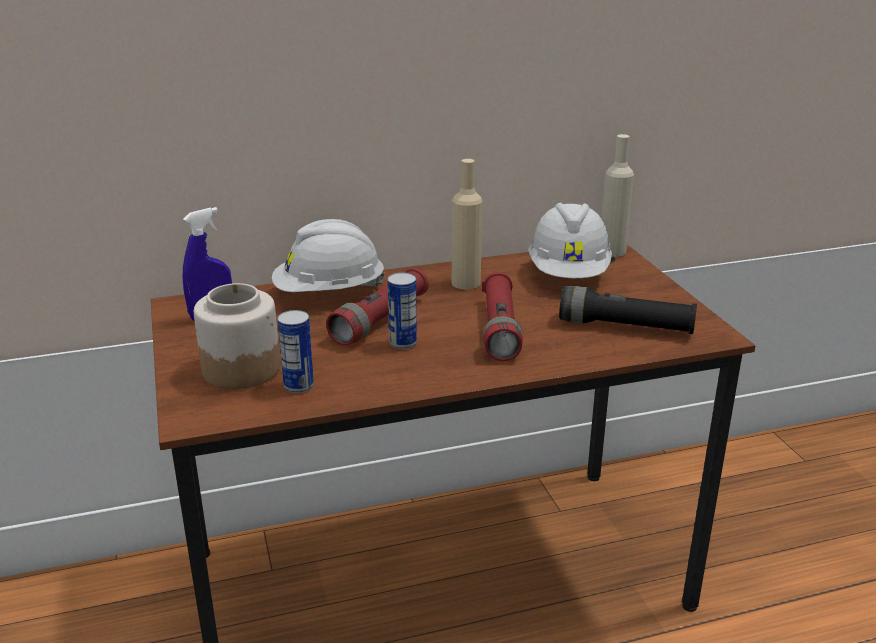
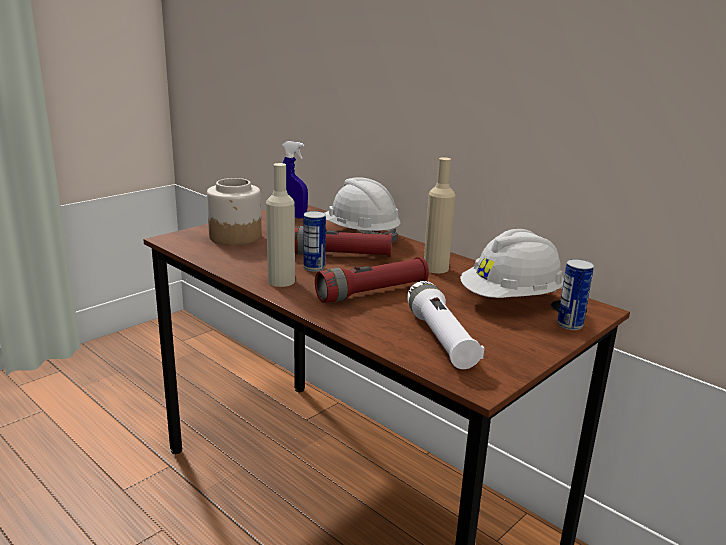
camera: 60 degrees right, 5 degrees down
(298, 386) = (228, 253): can -> can (569, 325)
(612, 251) = (592, 310): beige bottle -> beige bottle (281, 281)
(625, 327) = (440, 339): black flashlight -> white flashlight

